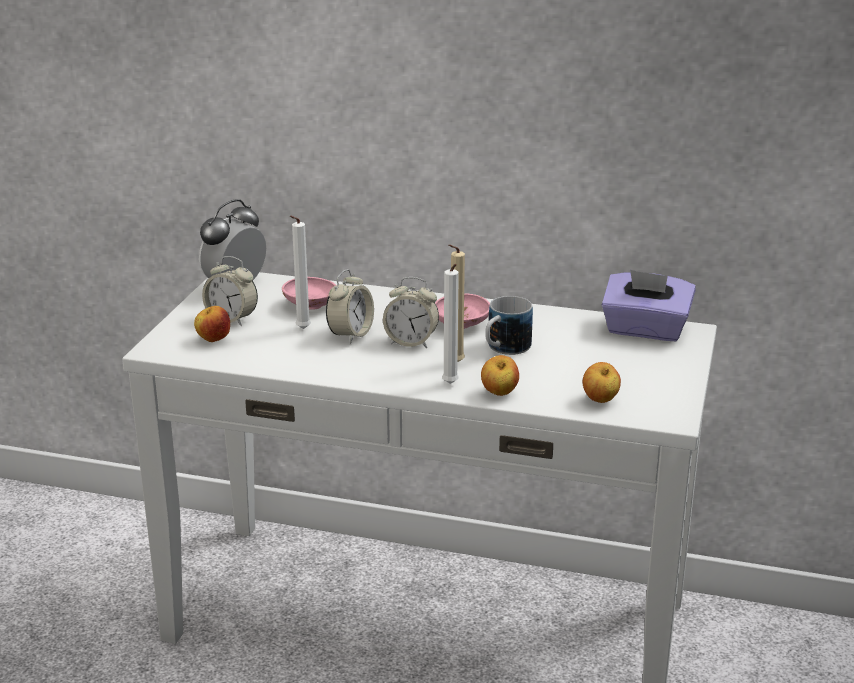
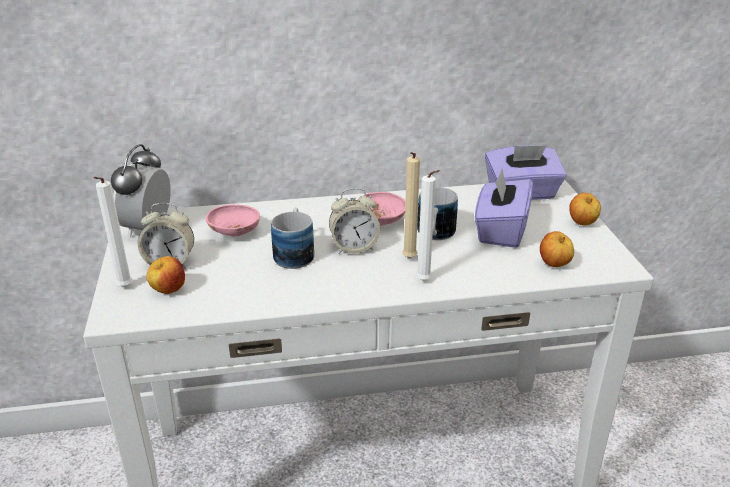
camera: 25 degrees left, 5 degrees up
(301, 330) = (246, 258): white candle -> white candle (124, 288)
(350, 334) = (295, 252): alarm clock -> mug
(499, 393) = (472, 279): apple -> apple (582, 224)
(579, 359) = (500, 230): none -> purple tissue box

